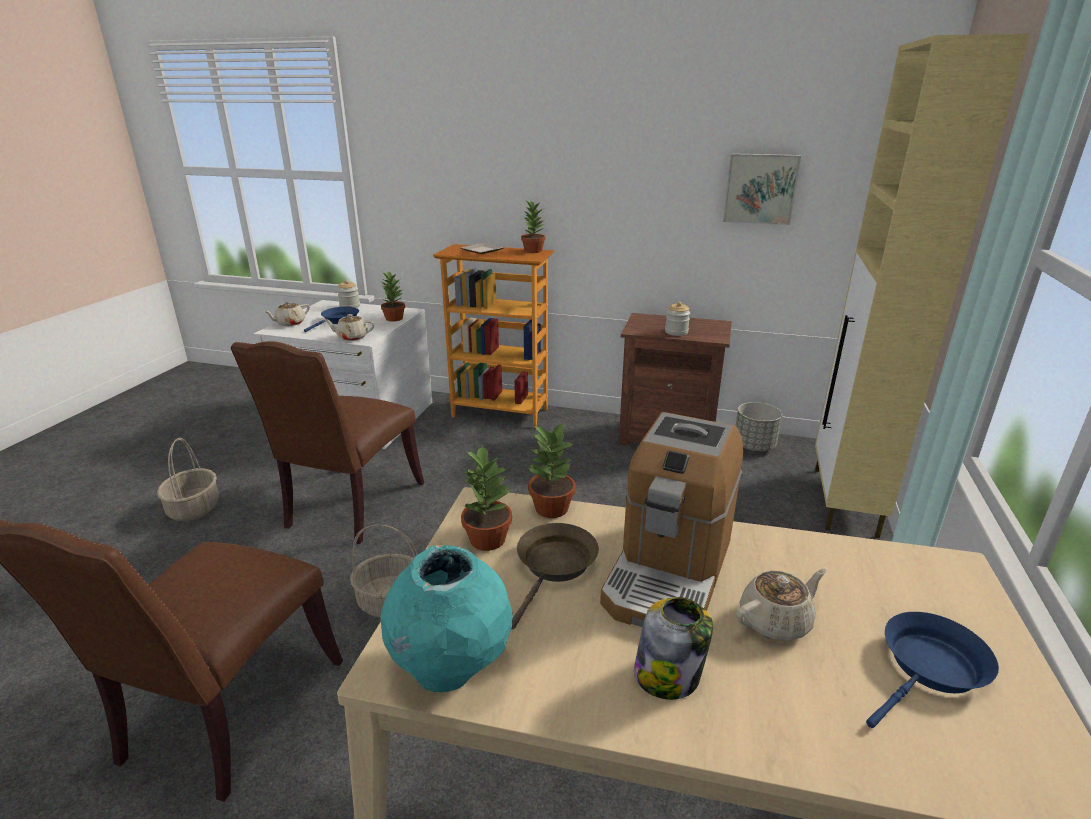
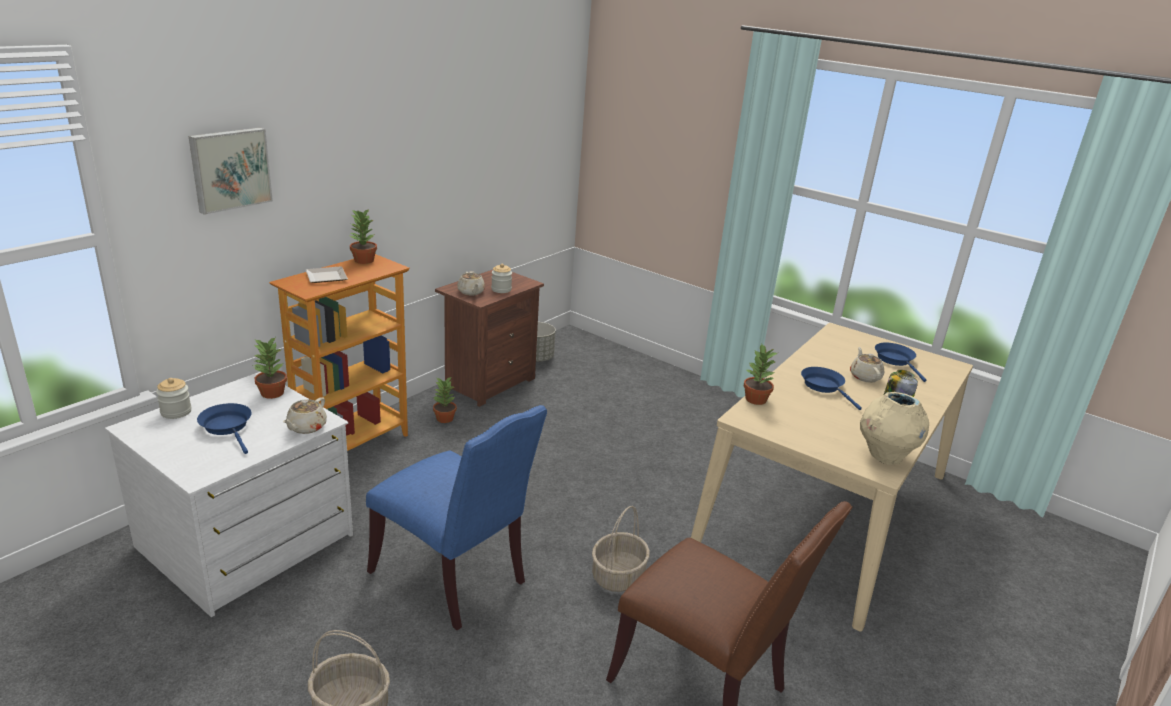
camera: 70 degrees left, 0 degrees up
(290, 323) = (187, 461): beige teapot -> beige teapot (471, 292)
(350, 507) = (454, 578): brown chair -> blue chair
(450, 670) = (884, 456): turquoise vase -> beige vase
(487, 539) = (780, 425): potted plant -> potted plant (444, 418)
(554, 566) = (812, 413): brown frying pan -> none
(669, 571) = (824, 387): coffee machine -> blue frying pan
(760, 188) = (506, 156): picture -> picture (230, 169)
(844, 502) = (626, 360): beige cabinet -> none

